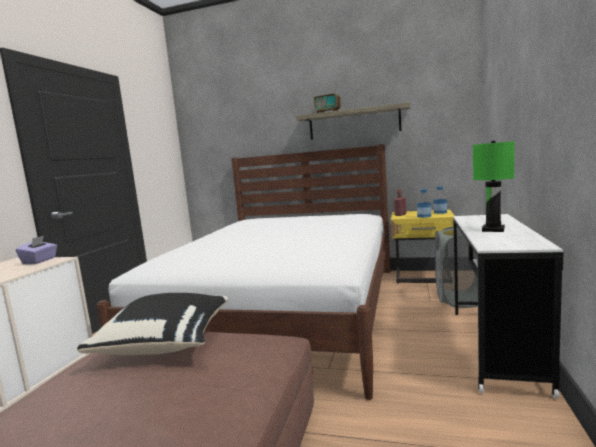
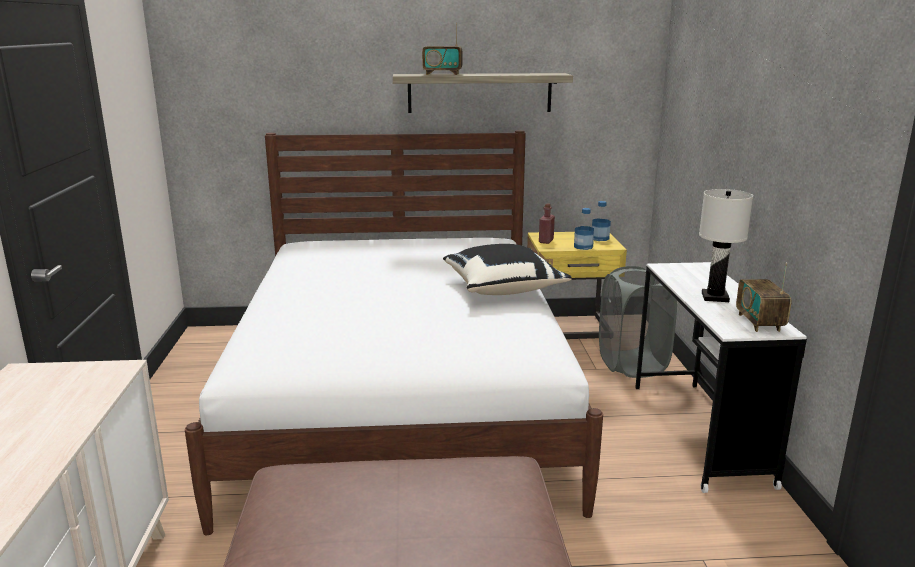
camera: 20 degrees left, 10 degrees up
(40, 261) = (84, 372): purple tissue box -> none
(167, 343) = (369, 486): black pillow -> black pillow (503, 288)
(493, 230) = (715, 297): green table lamp -> white table lamp
(521, 242) = (759, 322): none -> radio

